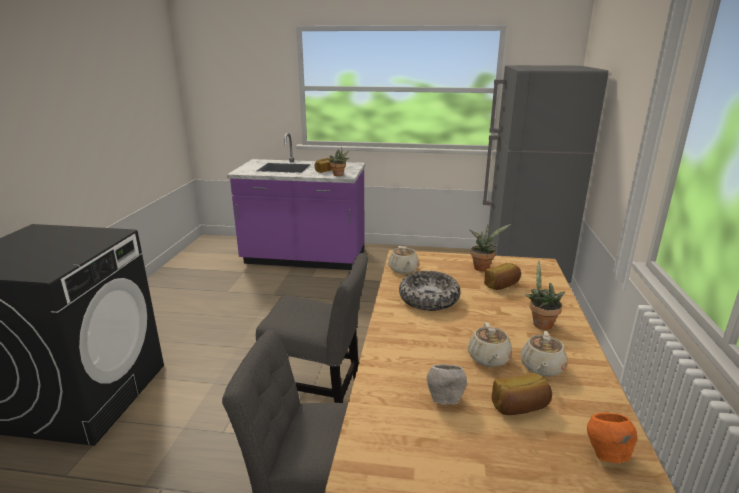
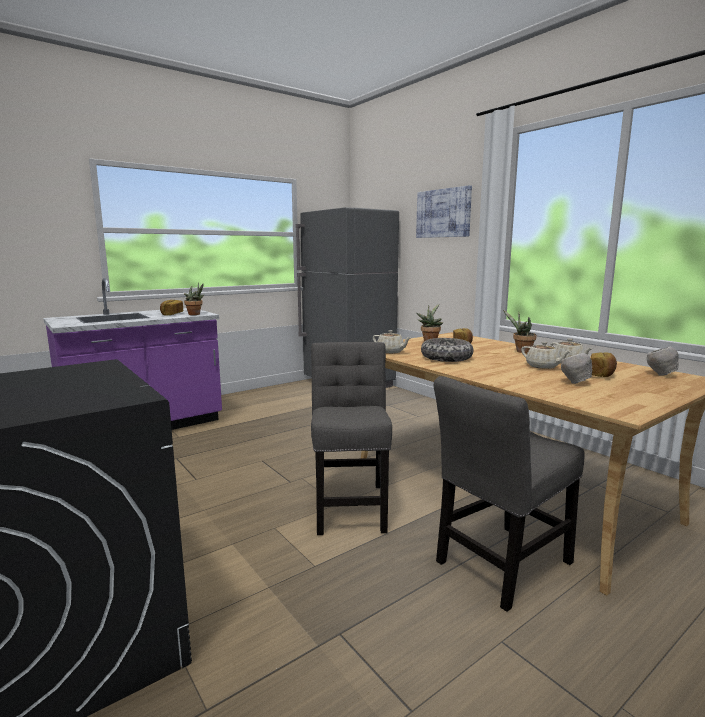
camera: 45 degrees left, 10 degrees down
(318, 399) = (350, 504): grey chair -> grey chair turned 60 degrees counterclockwise
(606, 455) = (660, 375): orange bowl -> grey bowl
(639, 85) = (443, 213): none -> picture

